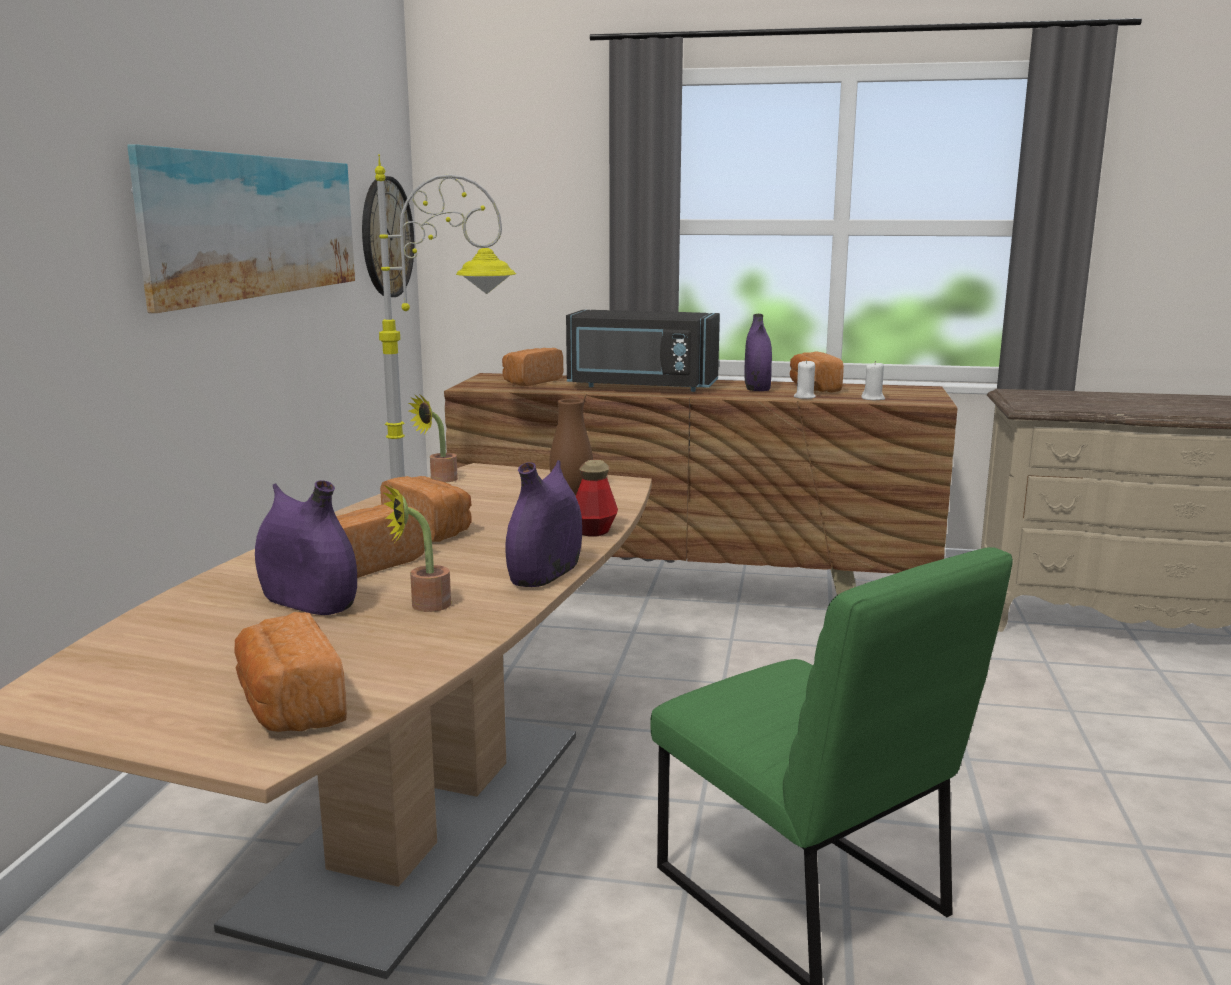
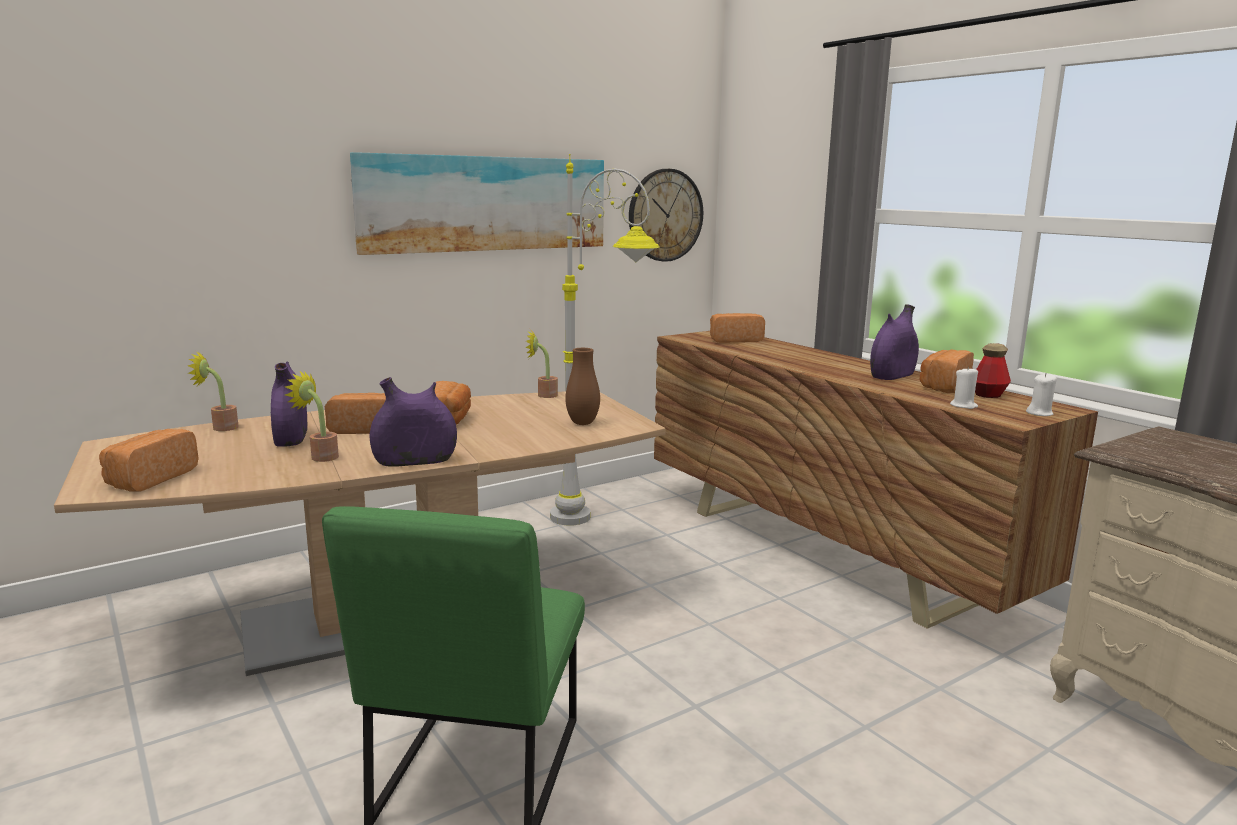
camera: 45 degrees right, 0 degrees up
(145, 626) = (220, 427): none -> potted plant
(594, 531) = (517, 448): bottle -> bottle (988, 395)
(641, 387) = (798, 358): black microwave -> none
(804, 397) = (901, 391): white candle -> white candle (1039, 413)

